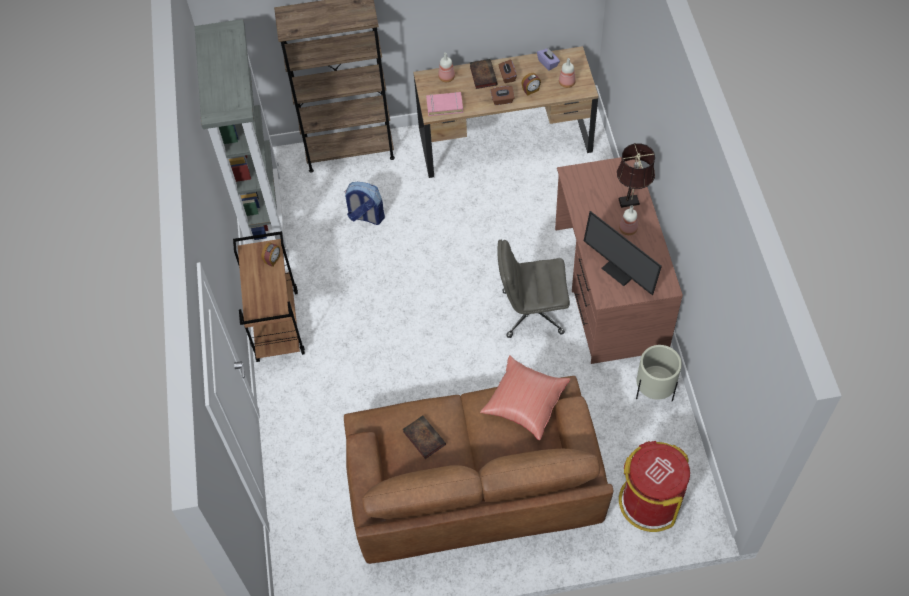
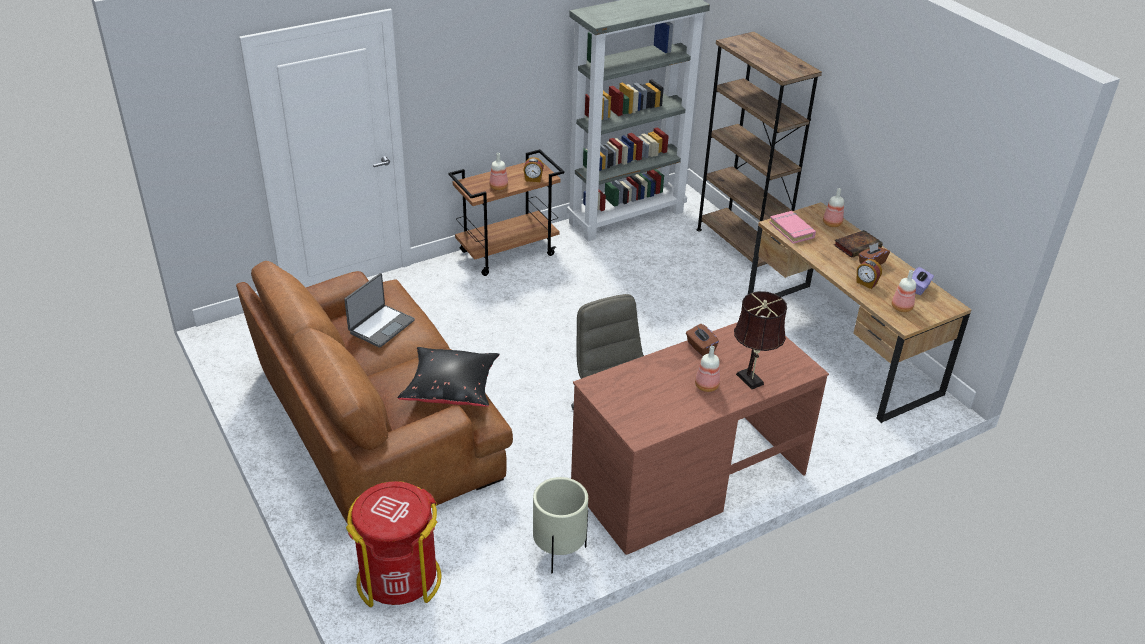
camera: 65 degrees right, 20 degrees down
(272, 290) = (498, 187): none -> bottle
(366, 216) = (666, 275): backpack -> none
(423, 437) = (381, 326): book -> laptop
(502, 100) = (833, 266): brown tissue box -> brown tissue box (700, 347)
(524, 403) = (451, 389): red pillow -> black pillow
(621, 269) = (643, 391): monitor -> none

